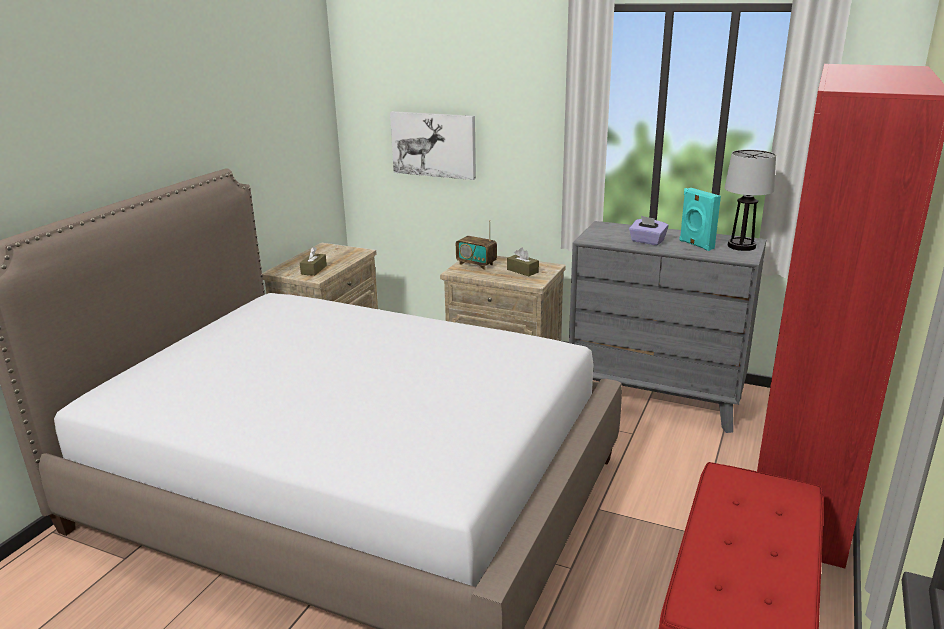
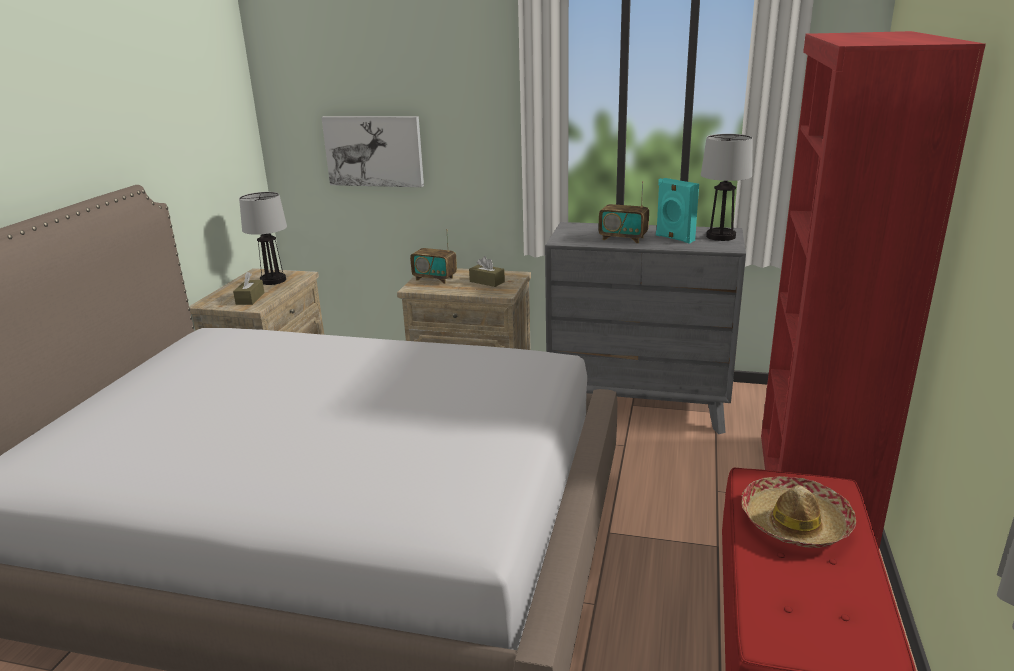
camera: 10 degrees left, 0 degrees up
(336, 255) = (273, 281): none -> table lamp
(647, 241) = (623, 238): purple tissue box -> radio
(749, 516) = (795, 522): none -> hat

